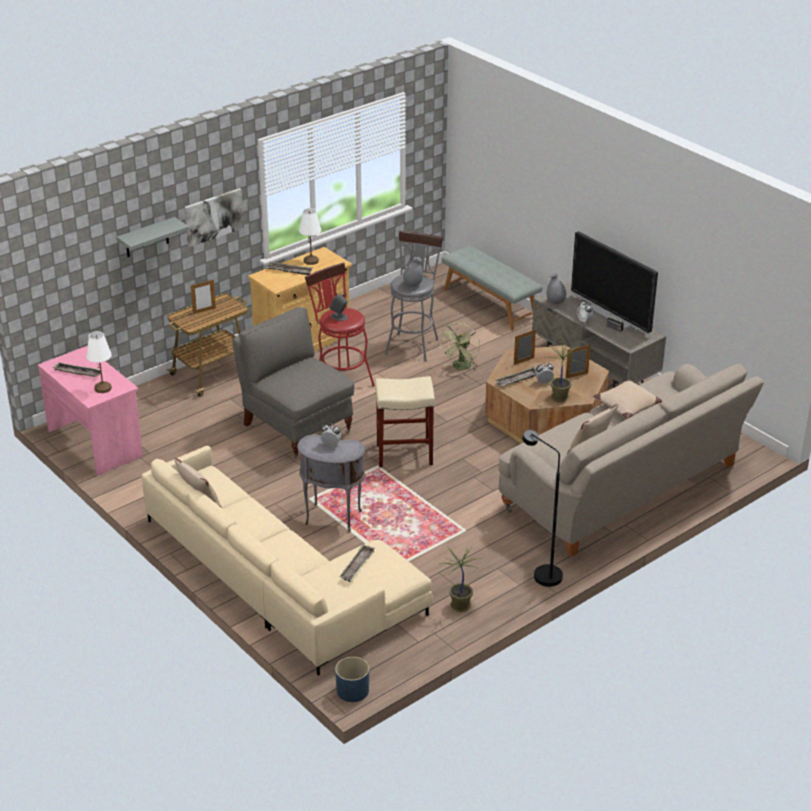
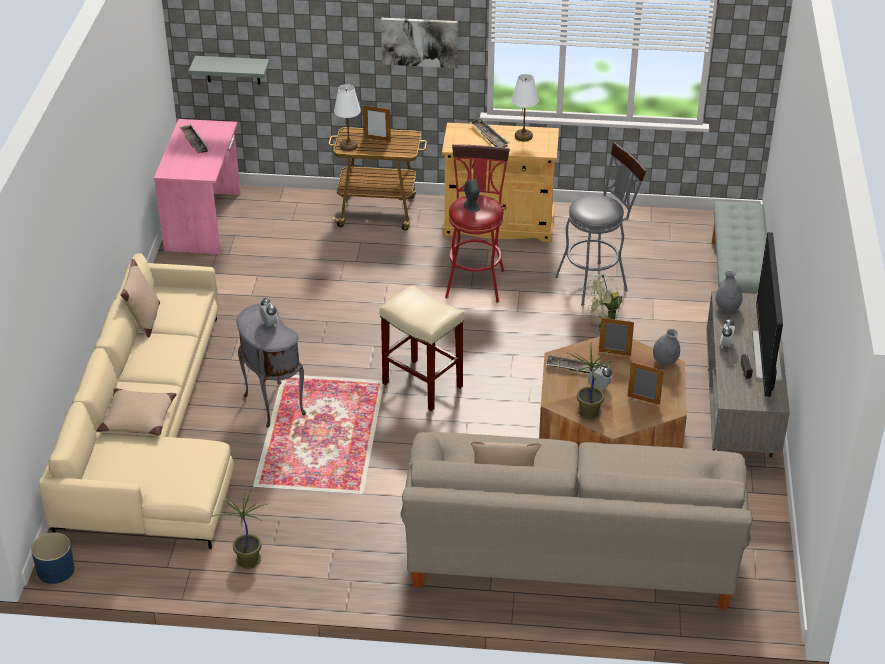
camera: 45 degrees right, 5 degrees up
(103, 388) = (190, 166): white table lamp -> white table lamp (349, 146)
(146, 238) = (330, 35): grey shelf -> grey shelf (233, 70)
(296, 428) = (371, 302): grey armchair -> none
(357, 566) = (165, 455): tray -> none
(413, 285) = (591, 210): grey vase -> grey vase (665, 361)
(541, 573) = (362, 582): black floor lamp -> none
(627, 405) = (619, 460): beige pillow -> beige pillow (138, 419)

